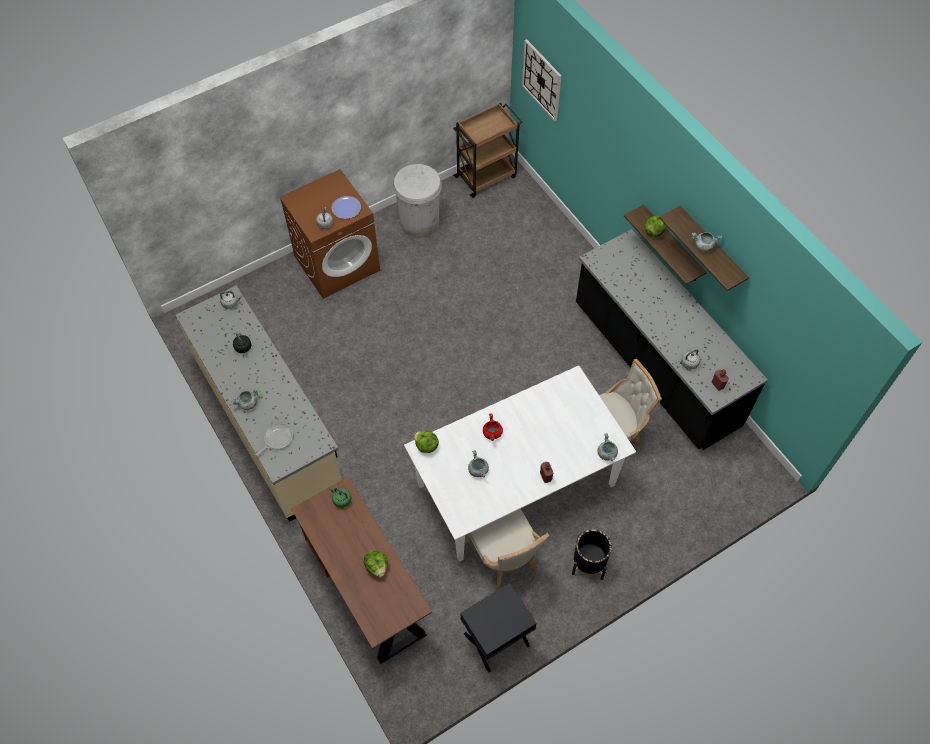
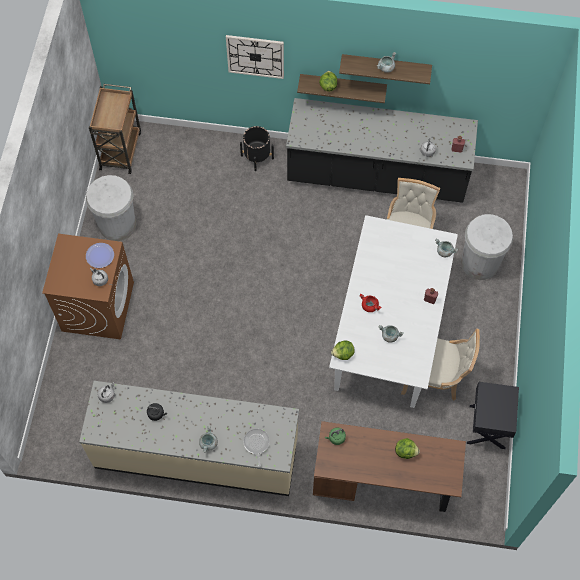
camera: 50 degrees left, 5 degrees up
(542, 80) = (140, 44): wall clock -> wall clock (255, 56)
(589, 562) = (481, 330): black planter -> black planter (257, 157)
(656, 511) = (480, 263): none -> white trash can

